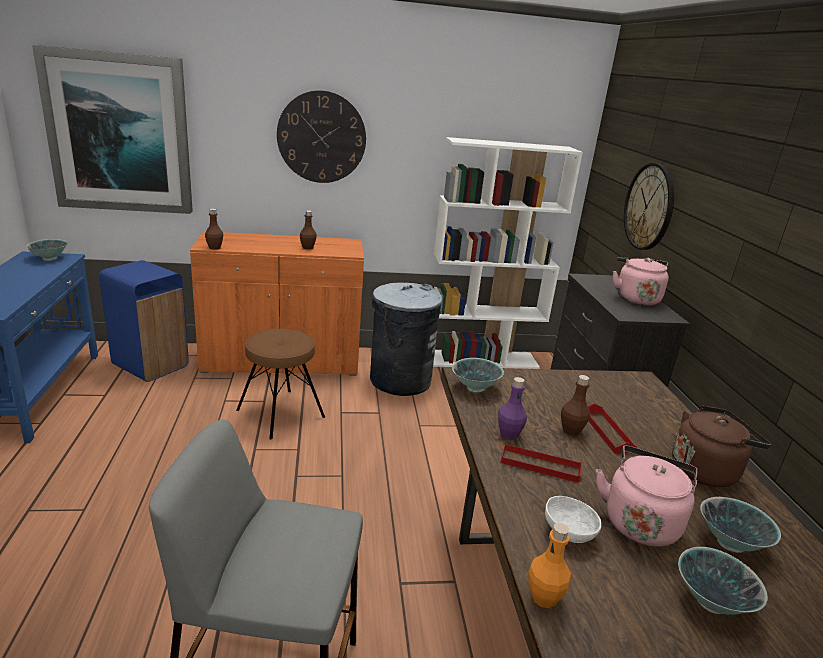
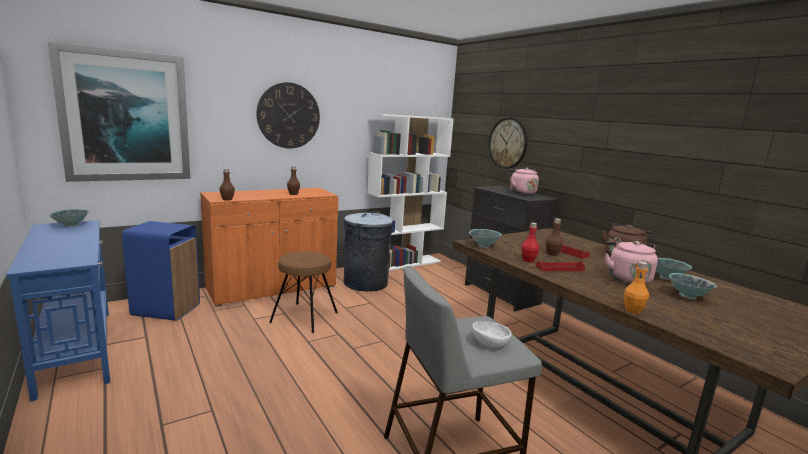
camera: 25 degrees left, 10 degrees down
(508, 434) = (528, 260): purple bottle -> red bottle
(569, 531) = (607, 287): white bowl -> white bowl (490, 342)

